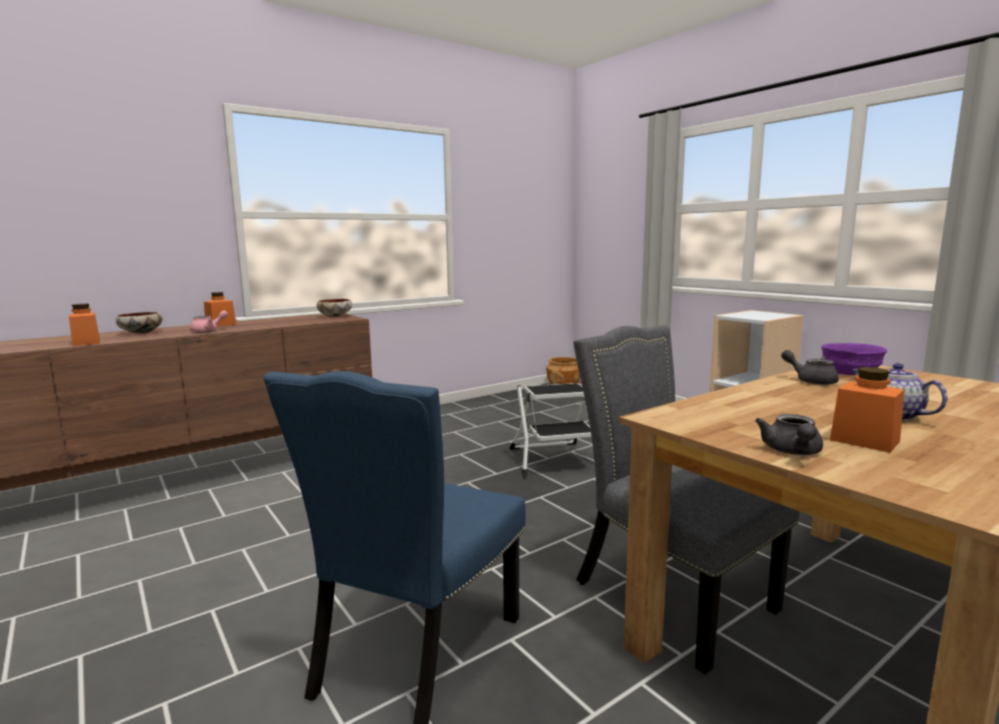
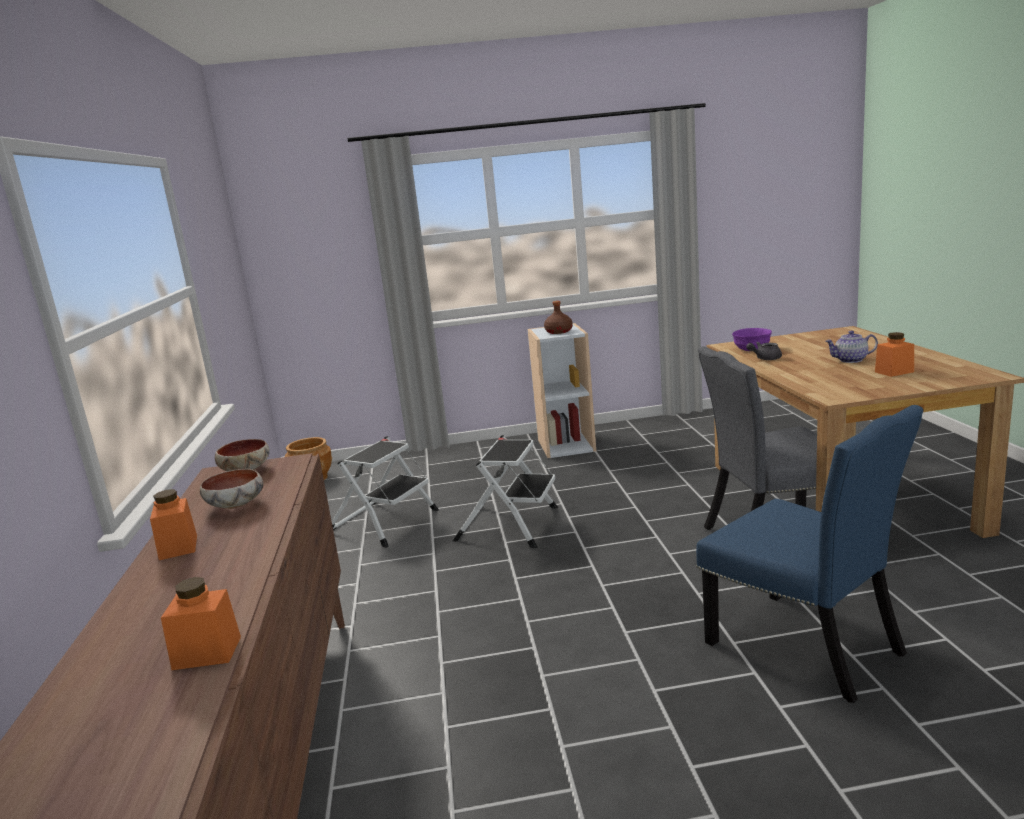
camera: 60 degrees left, 5 degrees up
(141, 333) = (159, 611): bowl -> bowl (237, 505)
(208, 331) = (241, 551): pink teapot -> none
(518, 422) = (383, 522): none -> step ladder
(755, 315) = (559, 331): none -> brown bottle
(792, 452) = (910, 385): grey teapot -> none

